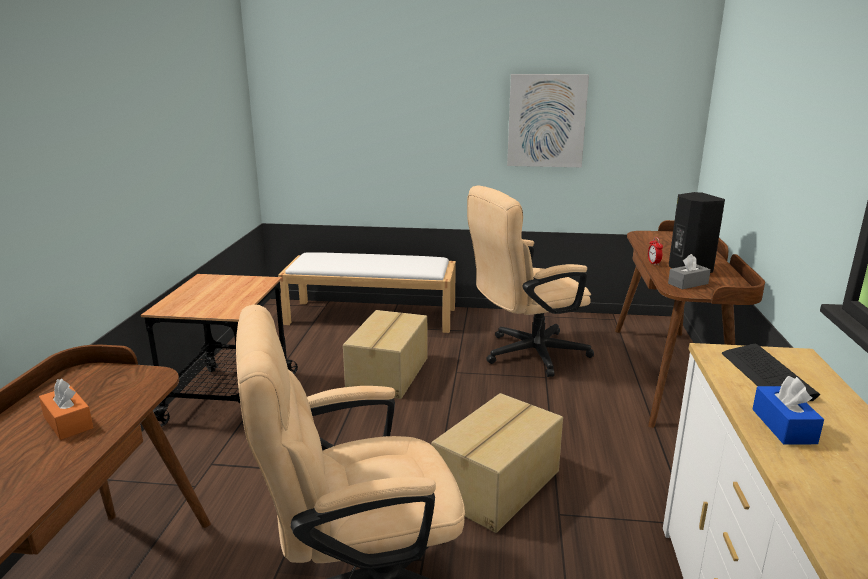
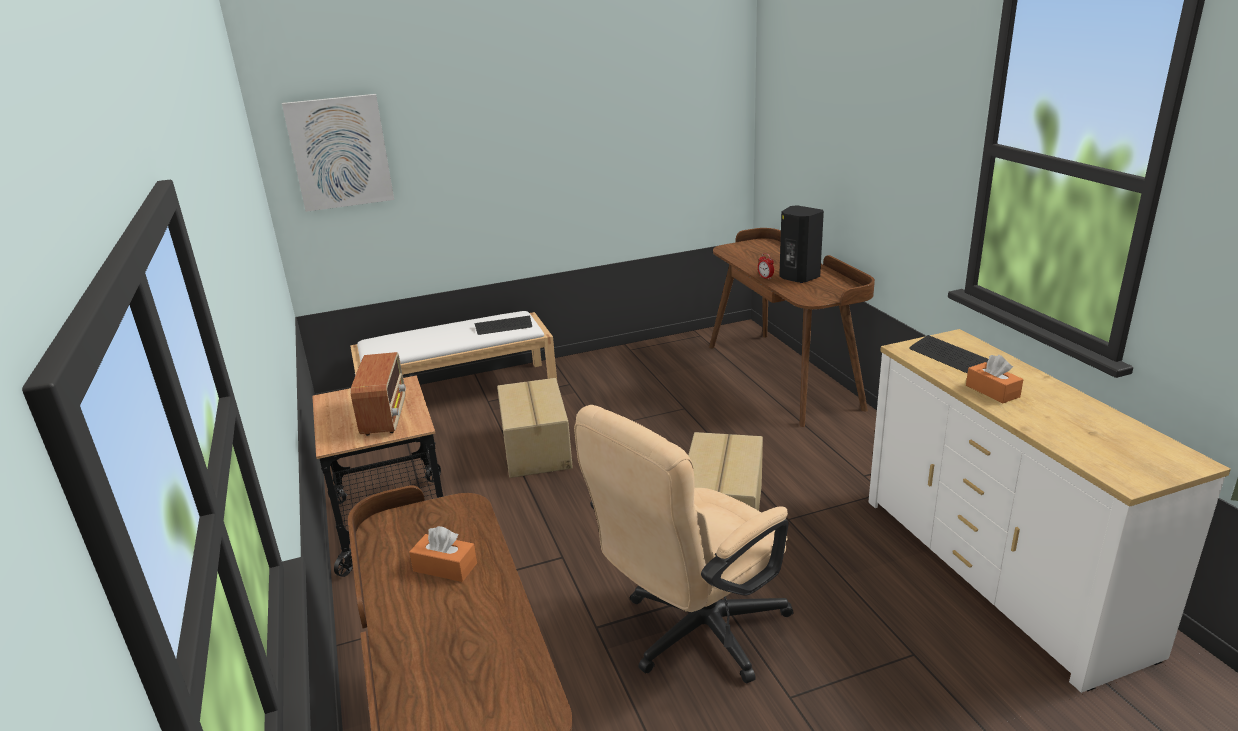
camera: 25 degrees left, 5 degrees up
(221, 299) = (385, 416): none -> radio
(414, 265) = (503, 326): none -> keyboard
(526, 354) = (649, 392): beige office chair -> none
(546, 121) = (609, 147): picture -> picture (340, 152)
(688, 283) = (810, 291): grey tissue box -> none
(783, 426) = (992, 391): blue tissue box -> orange tissue box

